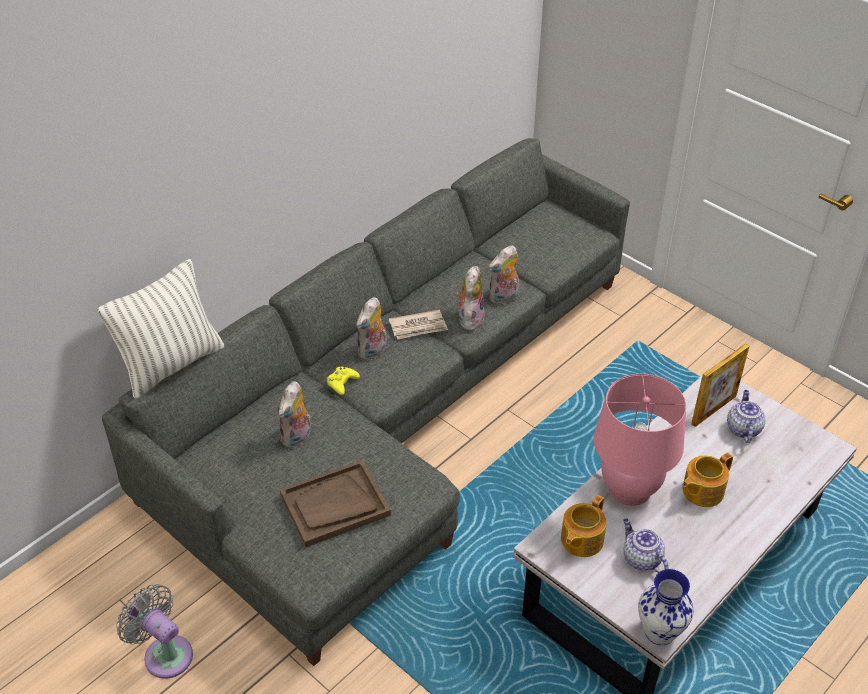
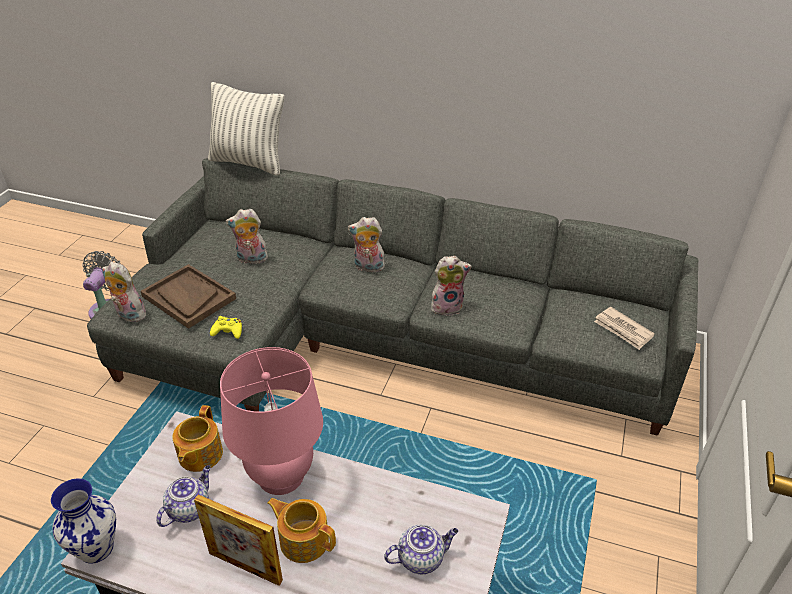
camera: 65 degrees right, 5 degrees down
(342, 383) = (322, 263): yellow game controller -> yellow game controller (228, 331)
(418, 327) = (414, 281): newspaper -> newspaper (623, 330)
(504, 298) = (491, 320): plush toy -> plush toy (128, 315)
(581, 540) = (199, 455): teapot -> teapot turned 90 degrees counterclockwise
(713, 410) = (435, 522): picture frame -> picture frame (245, 566)

